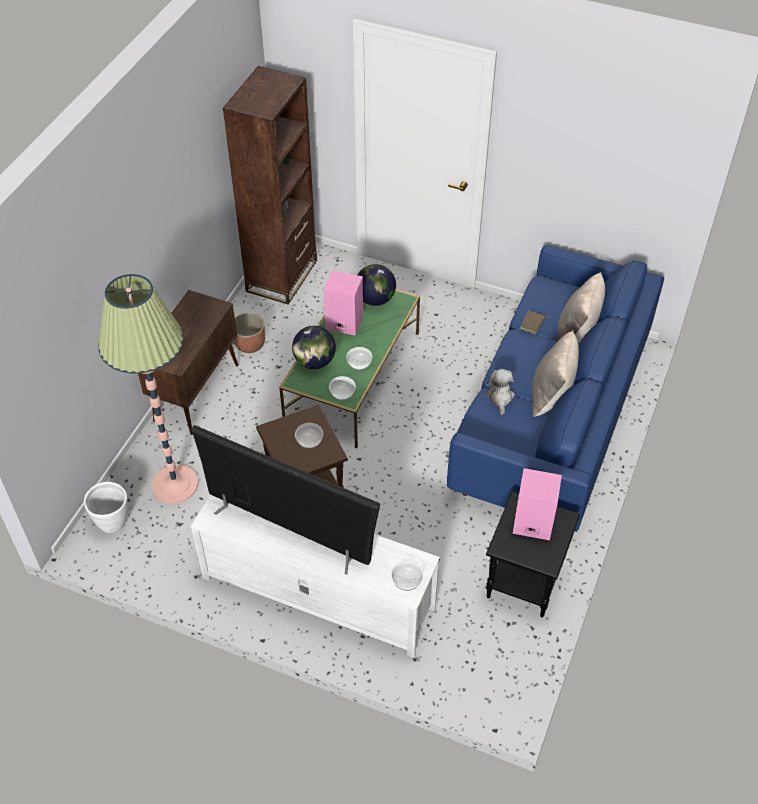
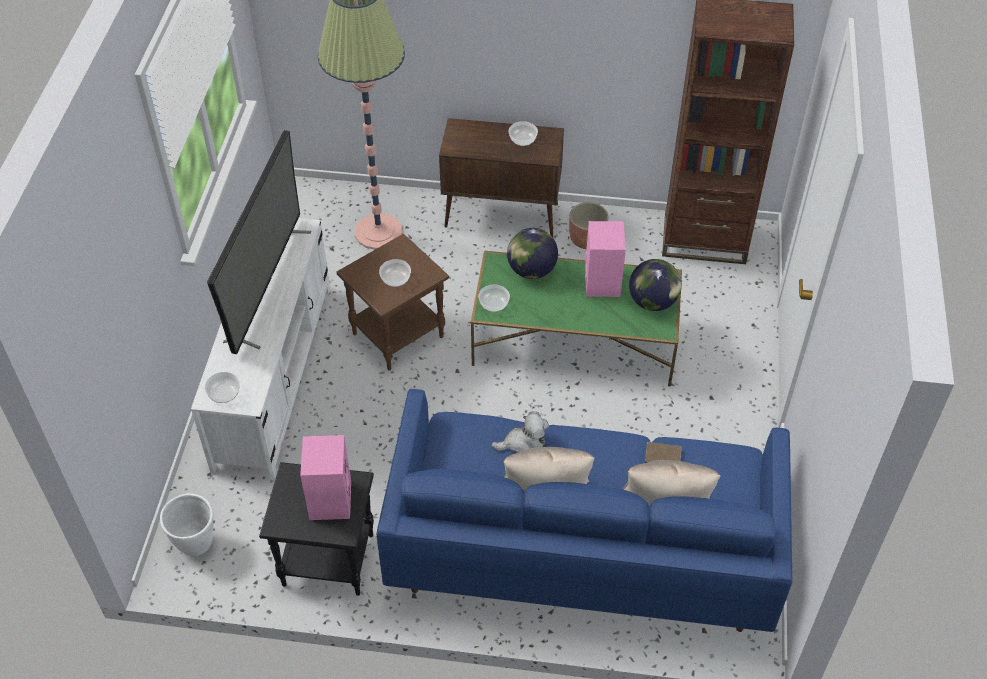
camera: 75 degrees right, 0 degrees up
(113, 523) = (320, 202): white planter -> white planter (196, 544)
(359, 363) = (544, 309): bowl -> bowl (522, 140)

